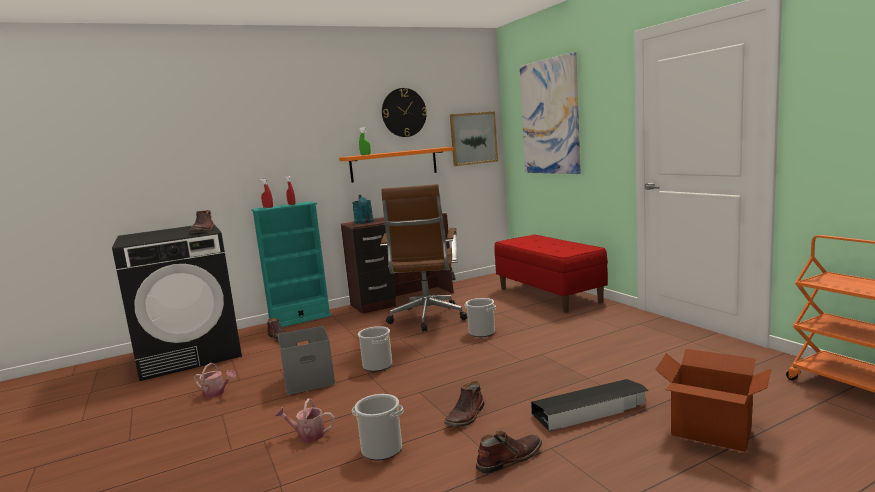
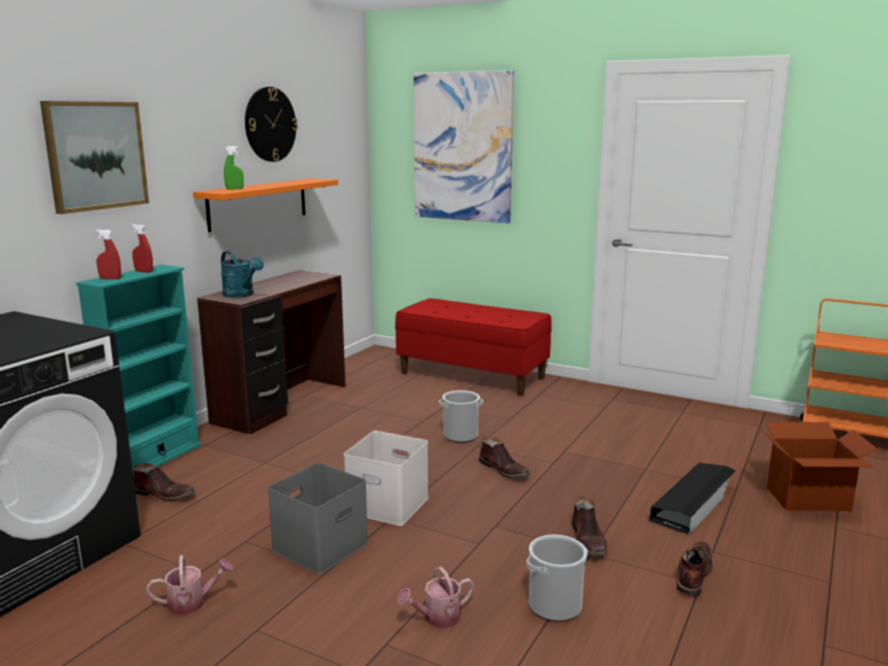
camera: 35 degrees left, 5 degrees up
(203, 231) = (64, 331): brown boot -> brown boot (504, 470)
(377, 365) = (389, 504): bucket -> white storage box
(427, 319) = (362, 428): brown office chair -> none
(473, 138) = (342, 166): picture -> picture (95, 155)

